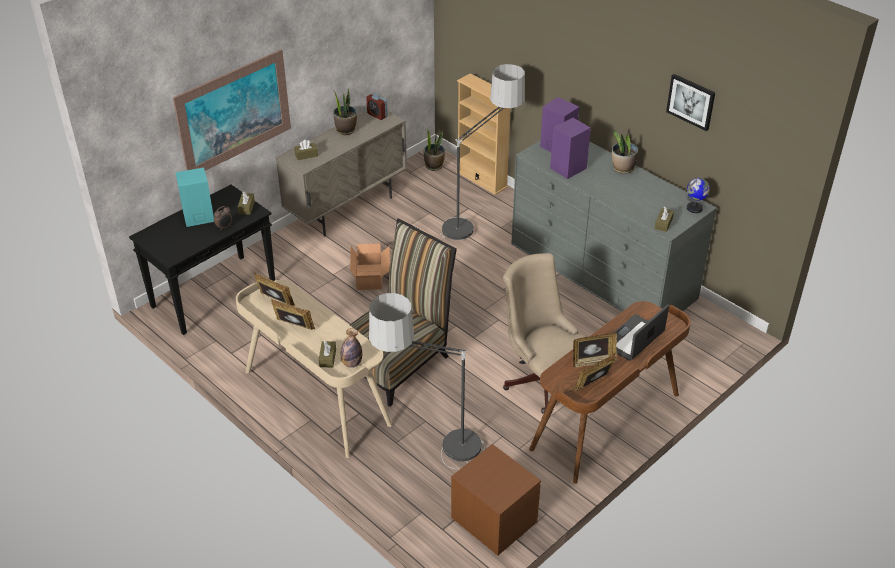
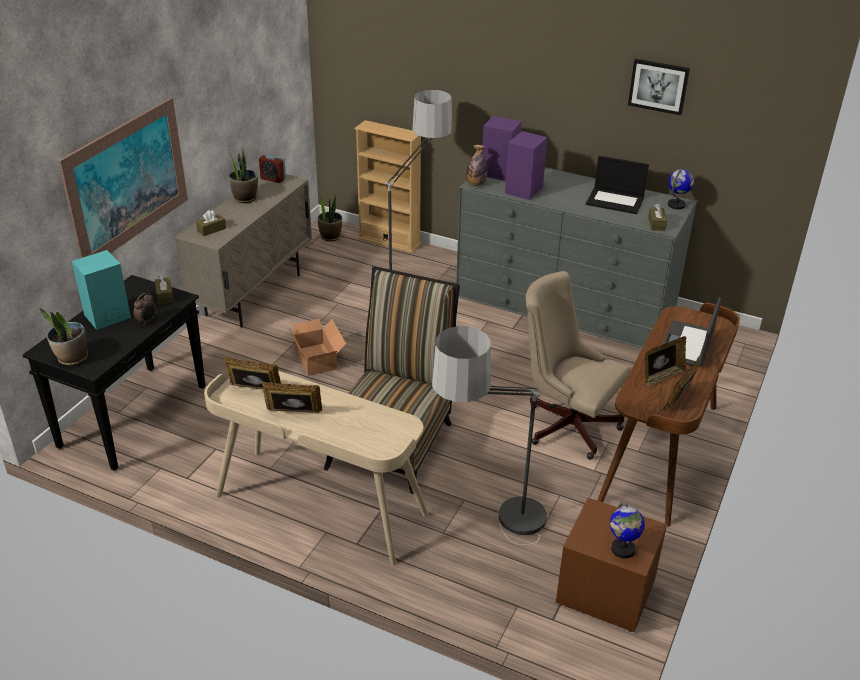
camera: 20 degrees left, 5 degrees down
(327, 358) = (356, 440): brown tissue box -> none
(351, 363) = (389, 440): bottle -> bottle (476, 184)
(494, 490) = (622, 549): none -> globe
(622, 168) = (579, 181): potted plant -> potted plant (72, 358)
(642, 194) = (616, 201): none -> laptop

